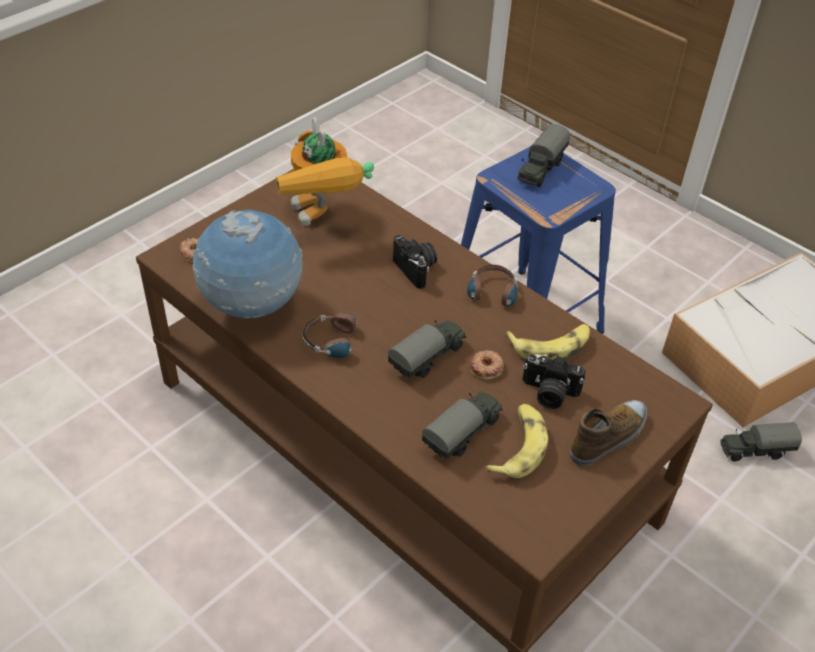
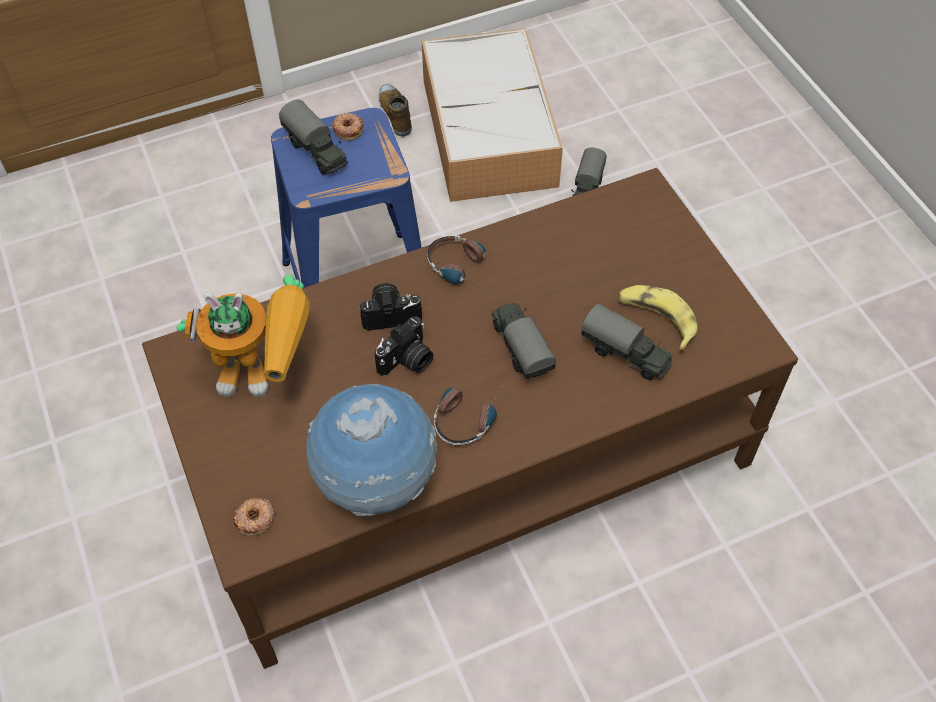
camera: 65 degrees left, 10 degrees up
(463, 433) = (626, 354): toy truck -> toy truck turned 150 degrees clockwise
(486, 367) = (553, 306): donut -> donut (348, 129)
(549, 393) = (603, 272): camera -> camera (407, 361)
(551, 346) = (546, 248): banana -> none
(608, 438) = (669, 252): shoe -> shoe (396, 114)

